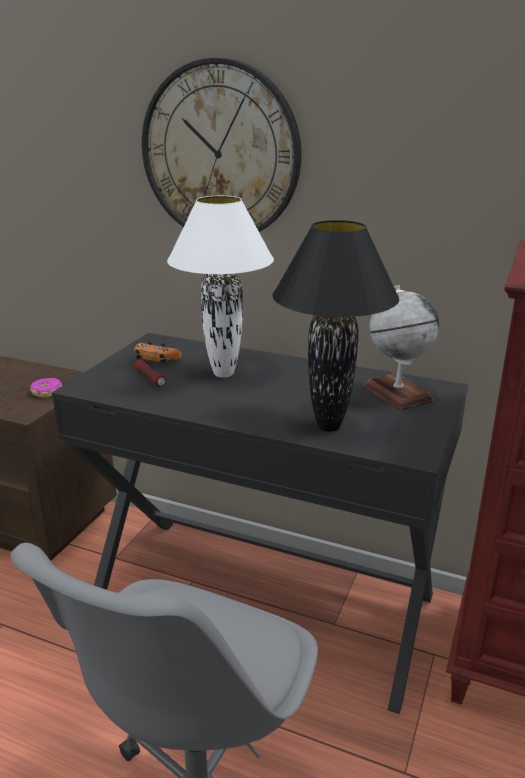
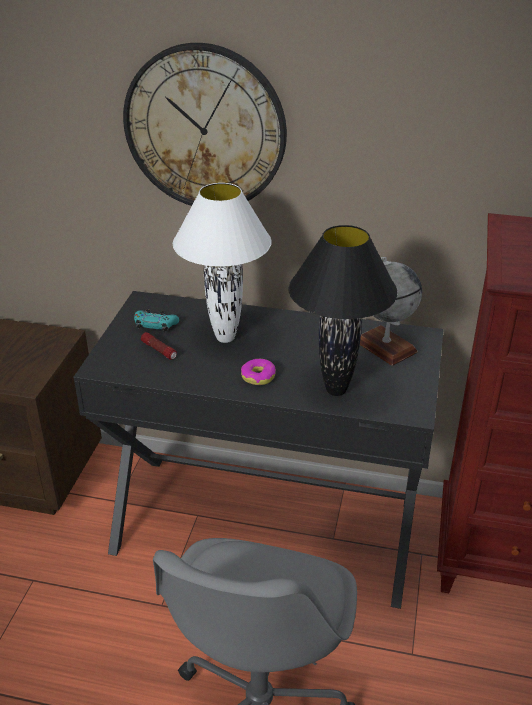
camera: 10 degrees left, 10 degrees up
(47, 392) = (37, 357): donut -> donut (258, 376)
(157, 358) = (156, 325): orange game controller -> turquoise game controller

